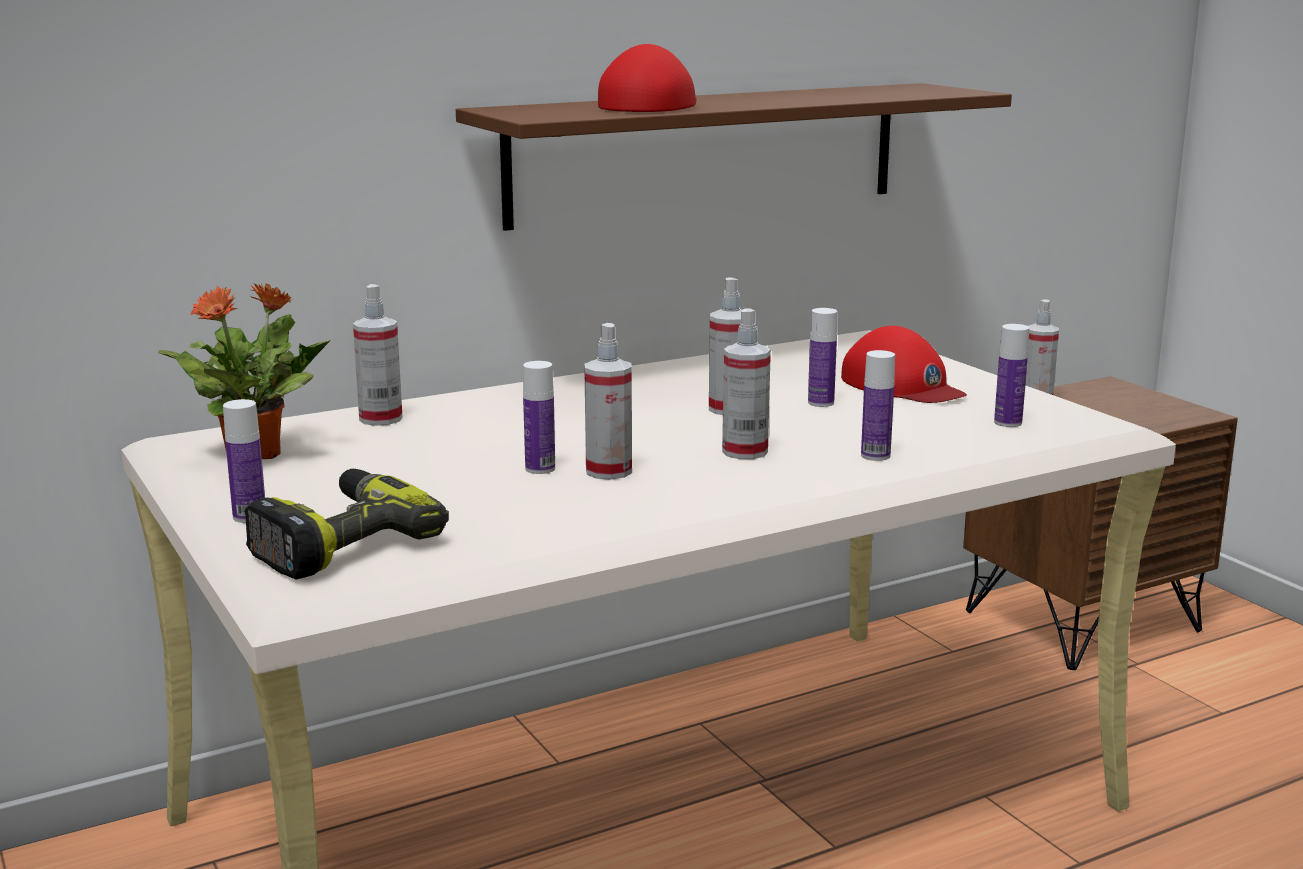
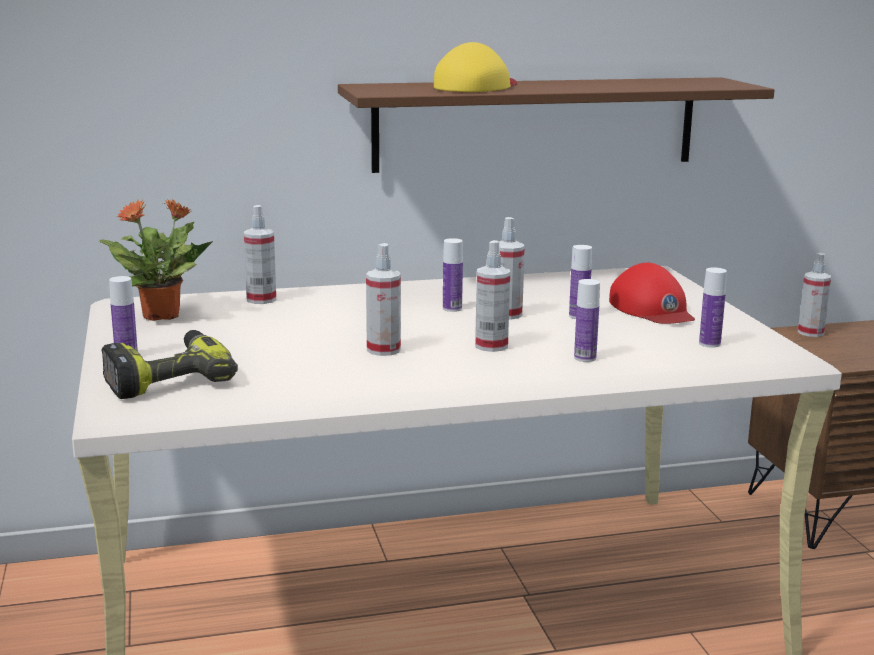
camera: 15 degrees right, 0 degrees up
(540, 469) = (338, 343): bottle -> bottle (452, 308)
(651, 105) = (477, 87): red cap -> yellow cap

